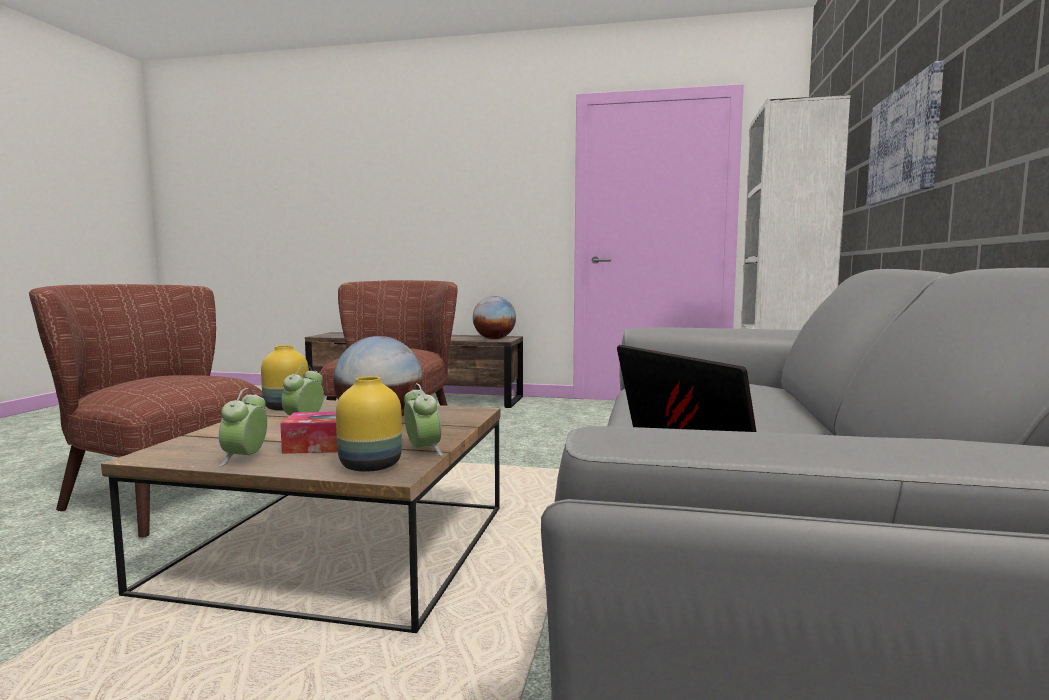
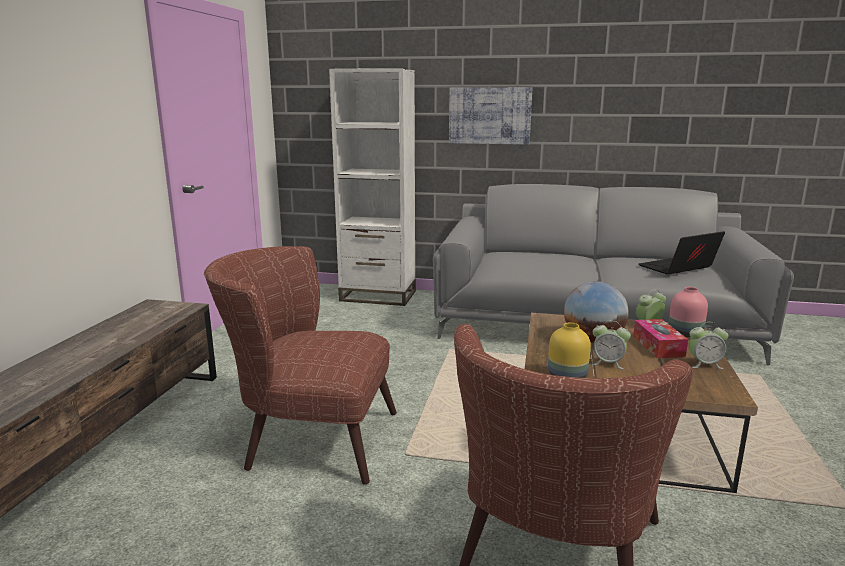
camera: 90 degrees left, 10 degrees up
(371, 466) = (685, 333): yellow vase -> pink vase
(494, 339) = (170, 310): globe -> none

